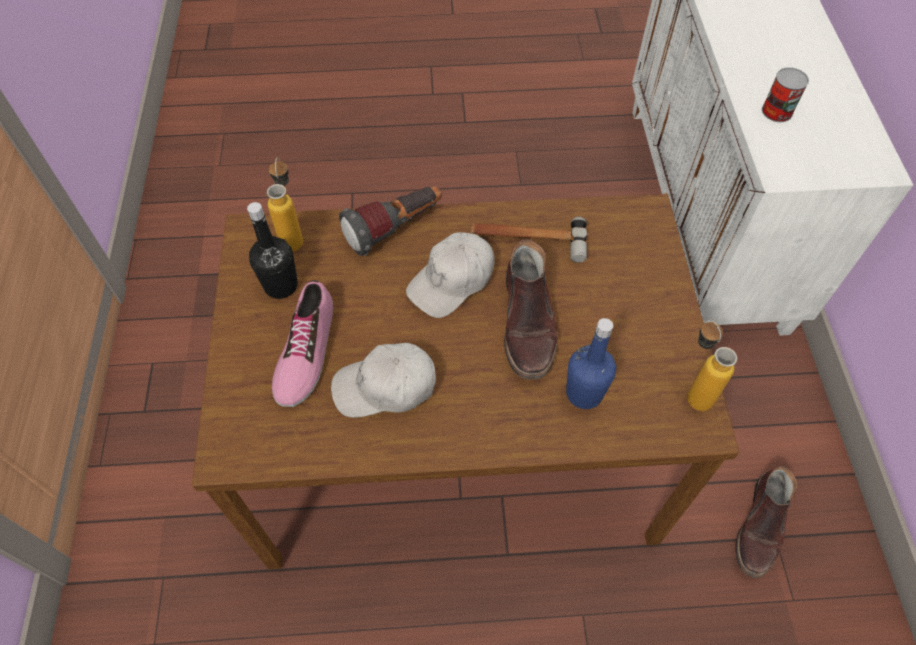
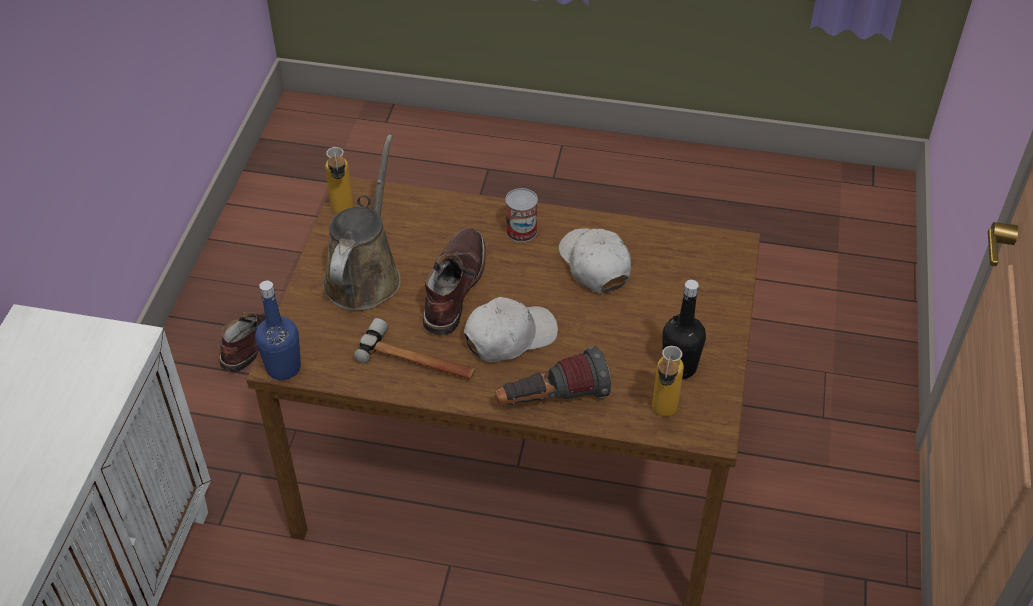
camera: 165 degrees left, 10 degrees down
(305, 351) = (661, 305): shoe -> none
(386, 387) = (594, 265): white cap -> white cap turned 120 degrees counterclockwise
(584, 393) = (431, 229): blue bottle -> blue bottle (283, 368)
(625, 317) = (365, 275): none -> brown watering can
(777, 111) = (68, 412): can -> can (521, 231)

